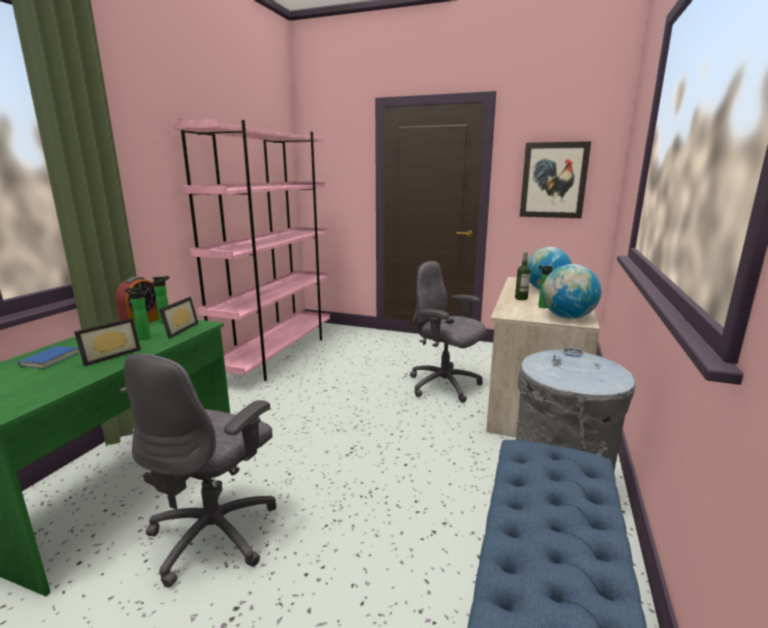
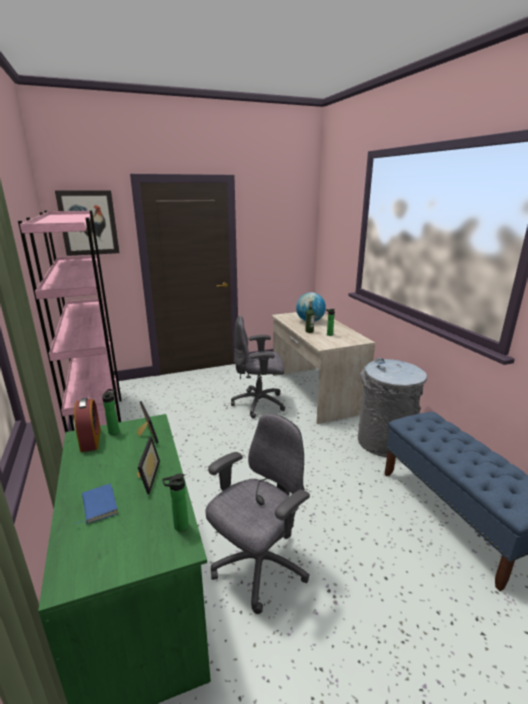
camera: 40 degrees left, 5 degrees up
(142, 337) = (132, 452): bottle -> bottle (179, 527)
(216, 533) = (258, 566): grey office chair -> grey office chair turned 120 degrees counterclockwise
(553, 180) = (278, 240): picture -> picture (88, 223)
(567, 317) = (352, 339): globe -> none

